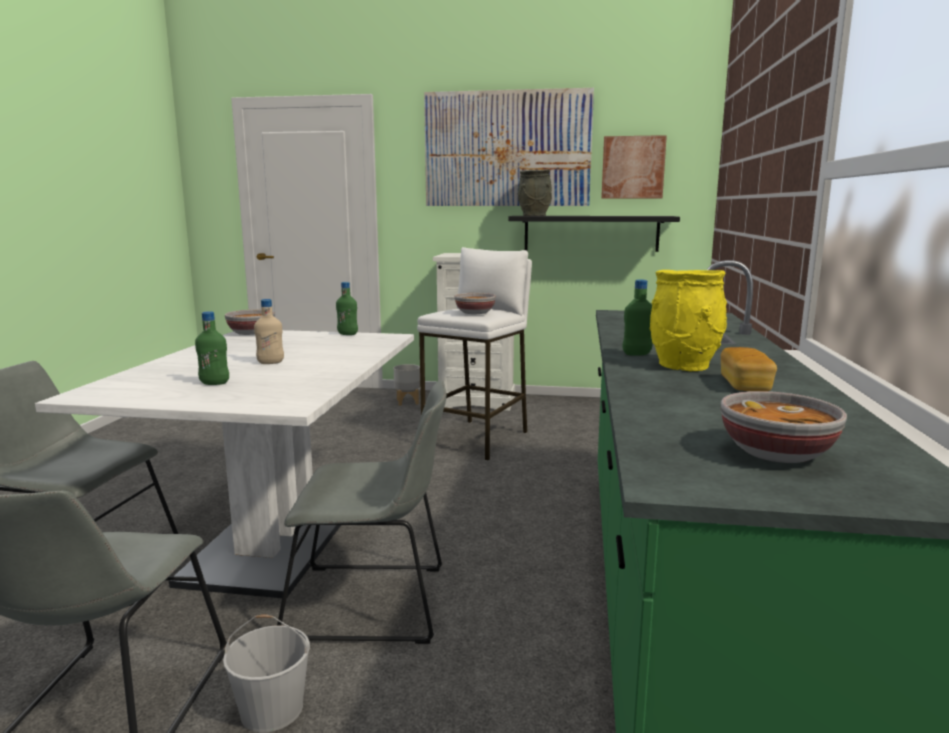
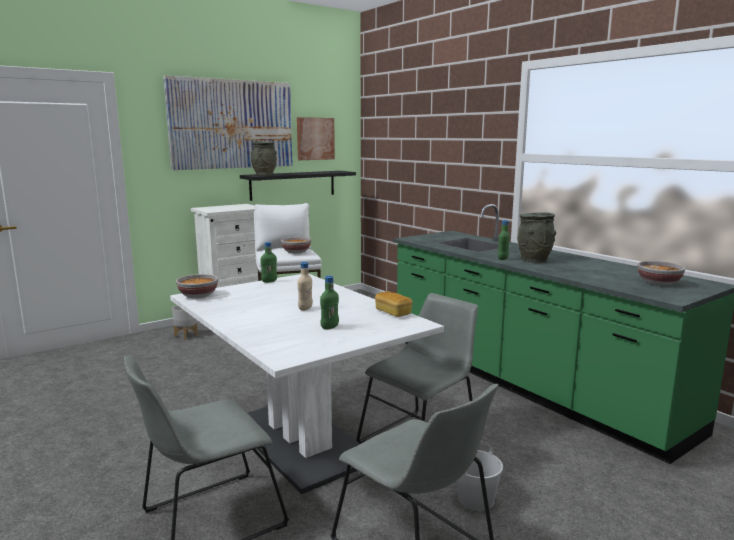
camera: 45 degrees left, 0 degrees up
(684, 365) = (534, 260): yellow vase -> grey vase
(745, 385) = (577, 263): bread -> bread (393, 312)

